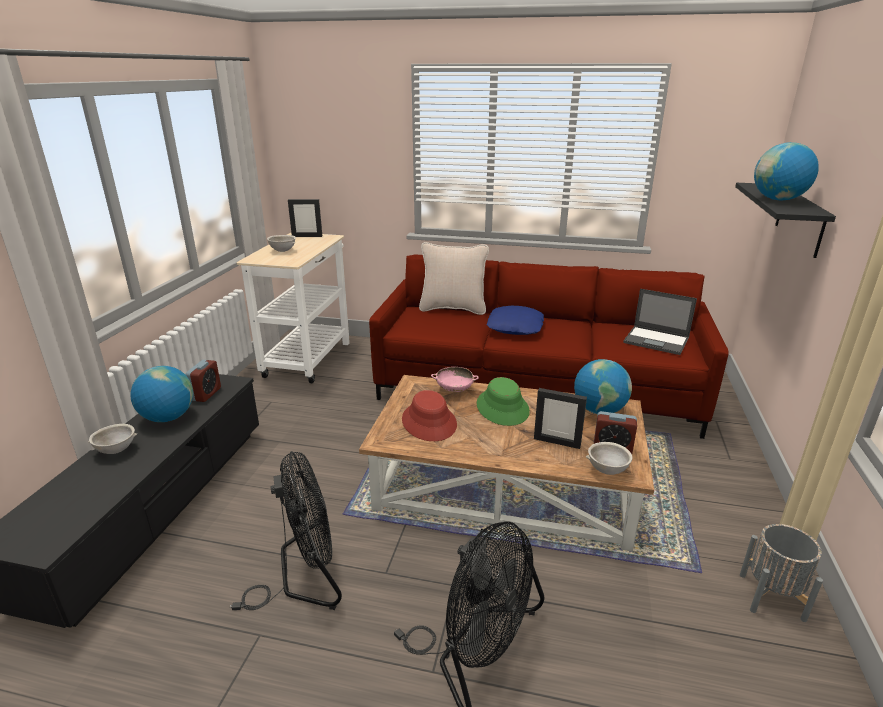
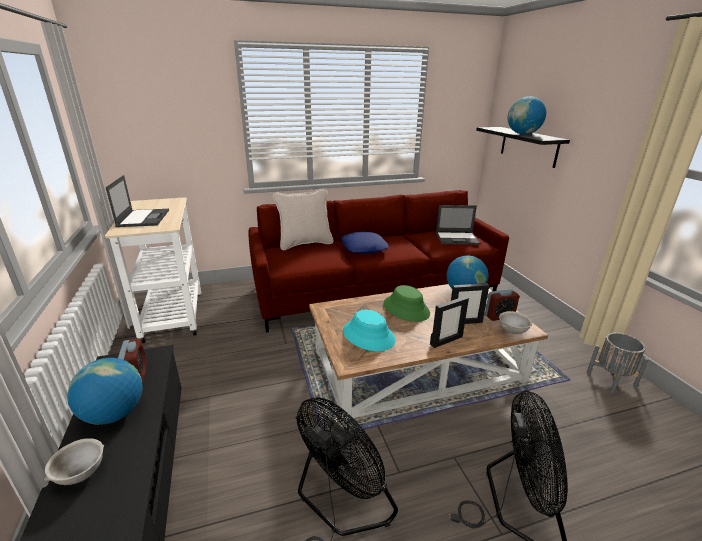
camera: 30 degrees left, 0 degrees up
(283, 251) = (143, 218): grey bowl -> laptop
(307, 236) = (151, 202): picture frame -> picture frame (446, 340)
(429, 422) = (368, 335): red hat -> turquoise hat
(454, 390) = (359, 305): pink bowl -> none

